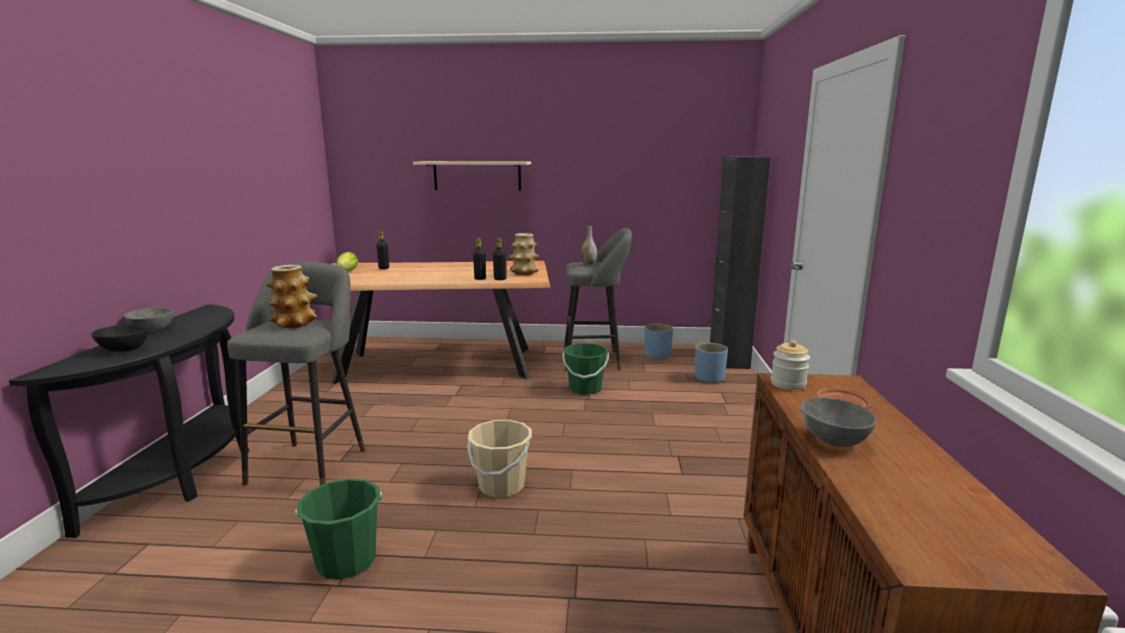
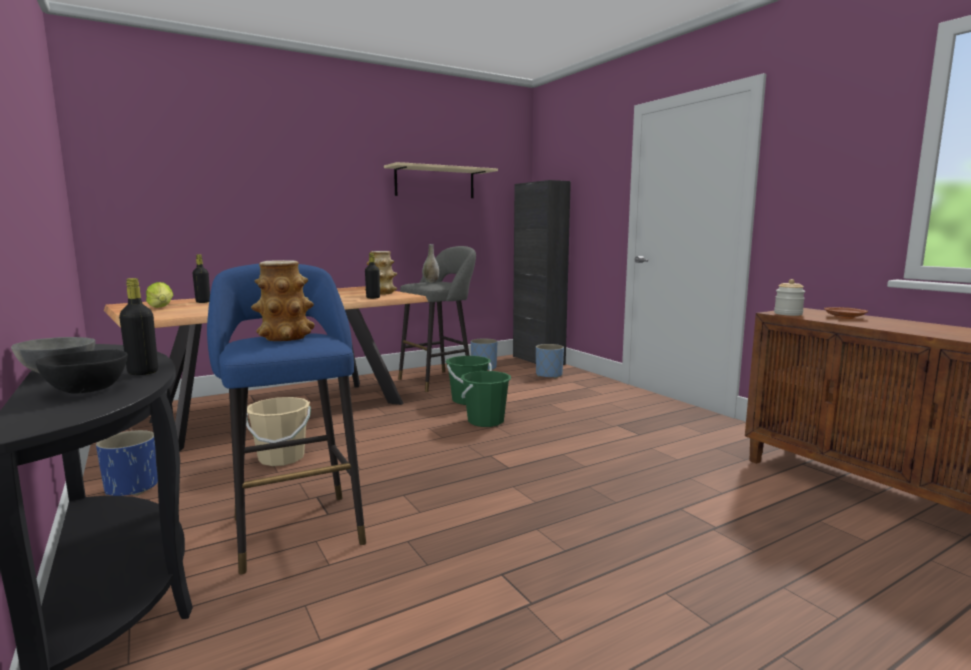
camera: 35 degrees left, 5 degrees down
(282, 402) = (132, 488): none -> blue planter
(311, 463) = (296, 526): grey stool -> blue stool
(346, 561) = (503, 583): green bucket -> green bucket (486, 421)
(477, 175) = (283, 196): beige shelf -> beige shelf (435, 182)
(480, 278) = (351, 299): black bottle -> black bottle (143, 372)
(501, 486) = (529, 481): beige bucket -> beige bucket (281, 458)
(832, 439) = (887, 327): grey bowl -> none

